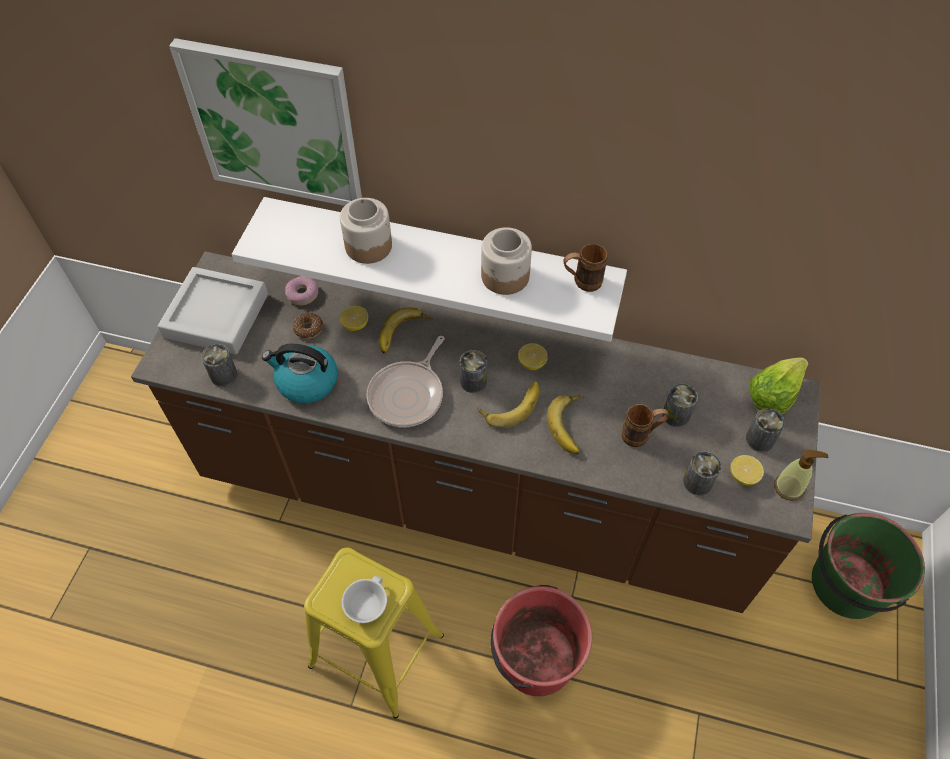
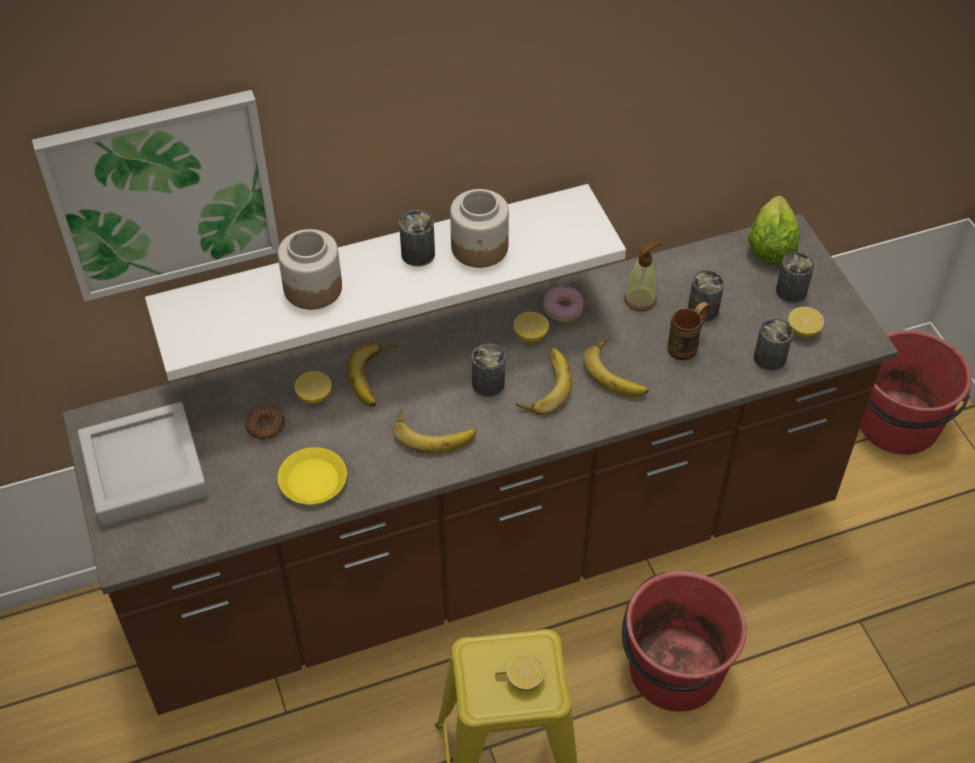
camera: 35 degrees left, 5 degrees down
(224, 375) = (213, 525): can -> can (418, 254)
(302, 294) = (225, 396): donut -> donut (562, 308)
(306, 382) = (313, 480): kettle -> yellow plate
(365, 605) = (525, 679): white cup -> lemon
(408, 395) = (434, 432): frying pan -> banana
(581, 282) = (557, 216): brown mug -> none
(789, 487) = (847, 319): soap dispenser -> soap dispenser (640, 300)
(846, 585) = (897, 424): green bucket -> red bucket

